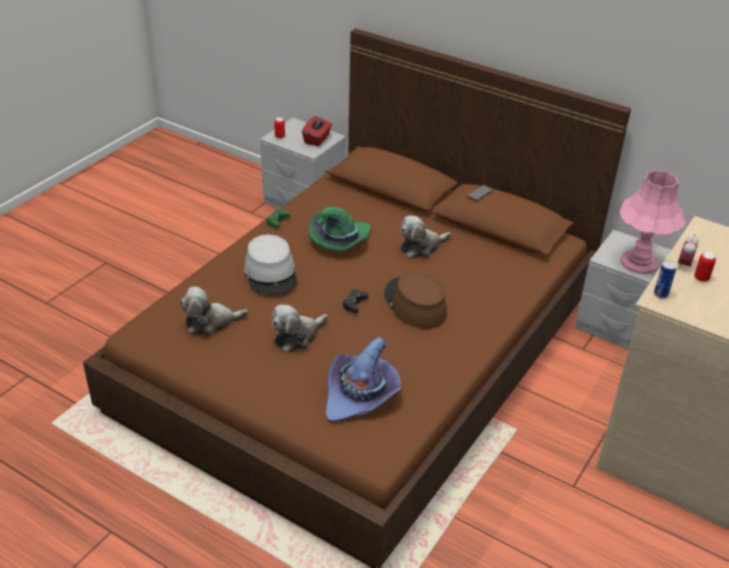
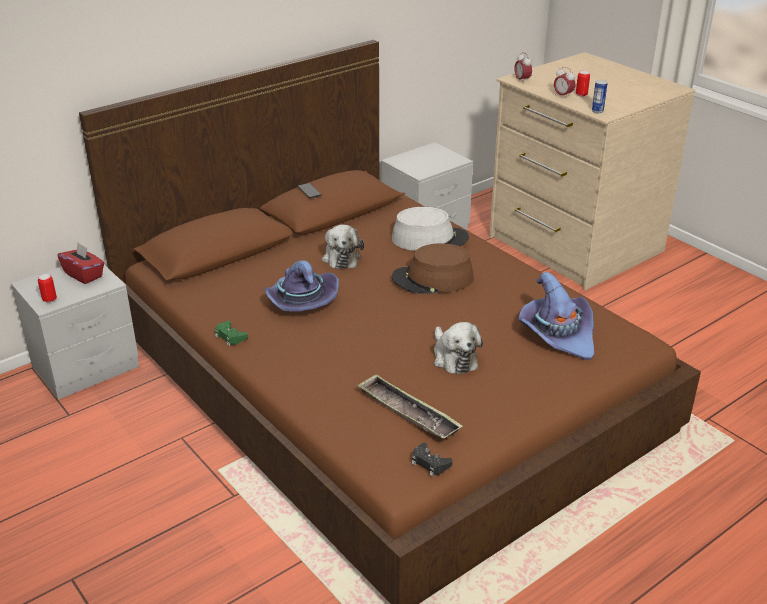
camera: 70 degrees left, 5 degrees down
(211, 323) = (408, 412): plush toy -> tray
(271, 273) = (337, 355): grey hat -> grey hat (429, 239)
(340, 241) = (300, 301): green hat -> purple hat
(354, 304) = (416, 312): black game controller -> black game controller (430, 463)
(639, 263) = (434, 161): pink table lamp -> none
(704, 232) = (522, 80): none -> alarm clock

